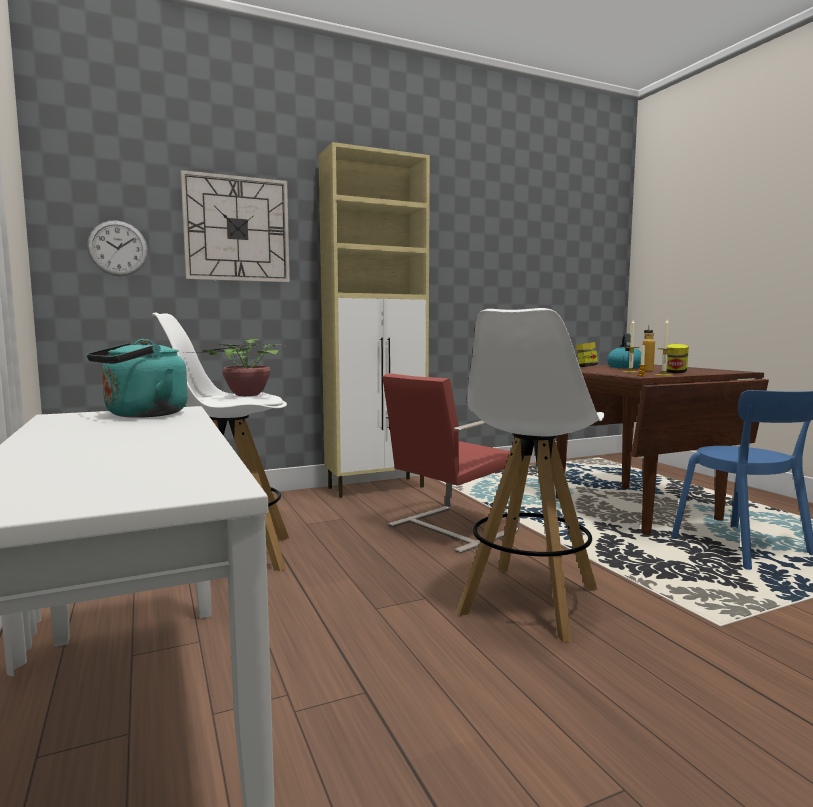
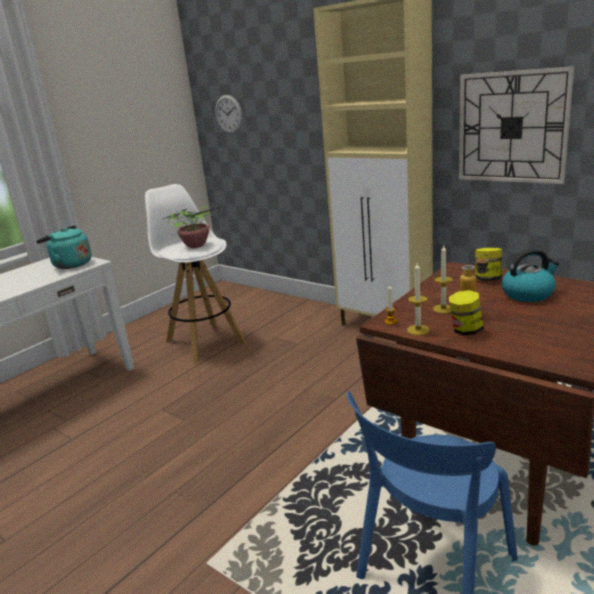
camera: 65 degrees right, 15 degrees up
(237, 229) = (289, 91): wall clock -> wall clock (512, 127)
(450, 528) = (318, 387): red chair -> none
(528, 601) = (201, 459): white stool -> none

